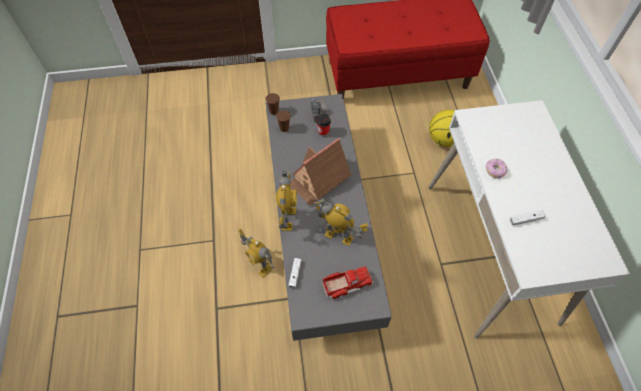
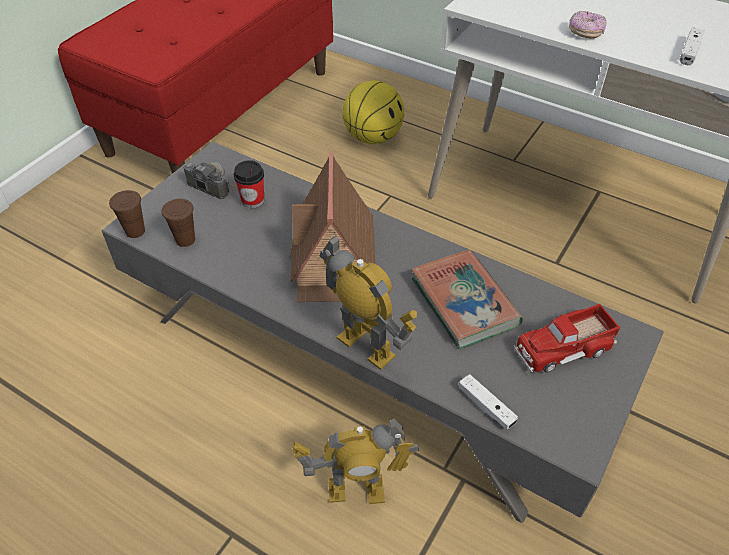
camera: 50 degrees left, 10 degrees down
(338, 236) = (464, 302): toy robot -> book
(347, 284) = (563, 347): toy truck -> toy truck turned 135 degrees counterclockwise

